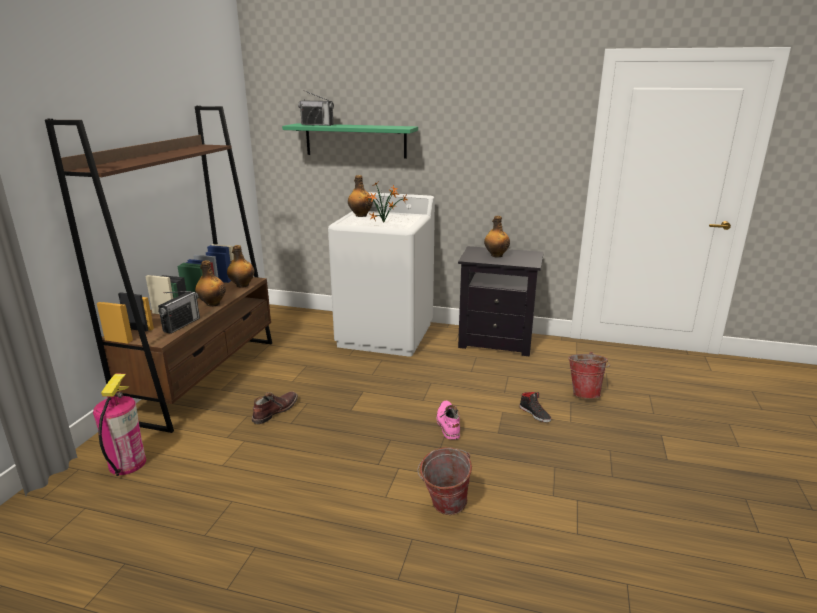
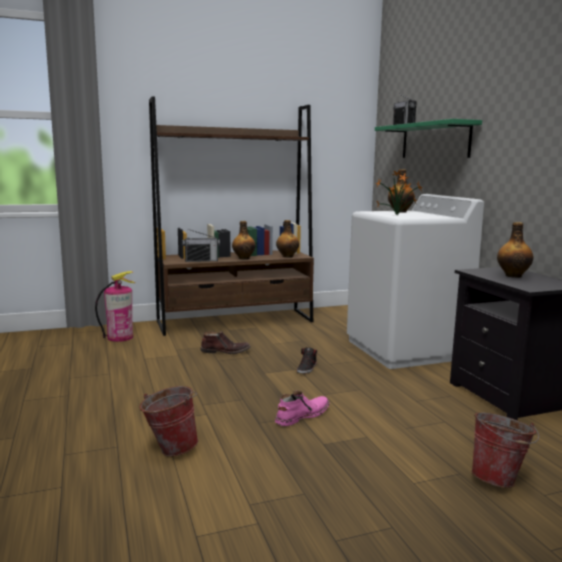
camera: 55 degrees right, 10 degrees down
(535, 413) = (393, 456): black shoe -> black shoe (307, 368)

